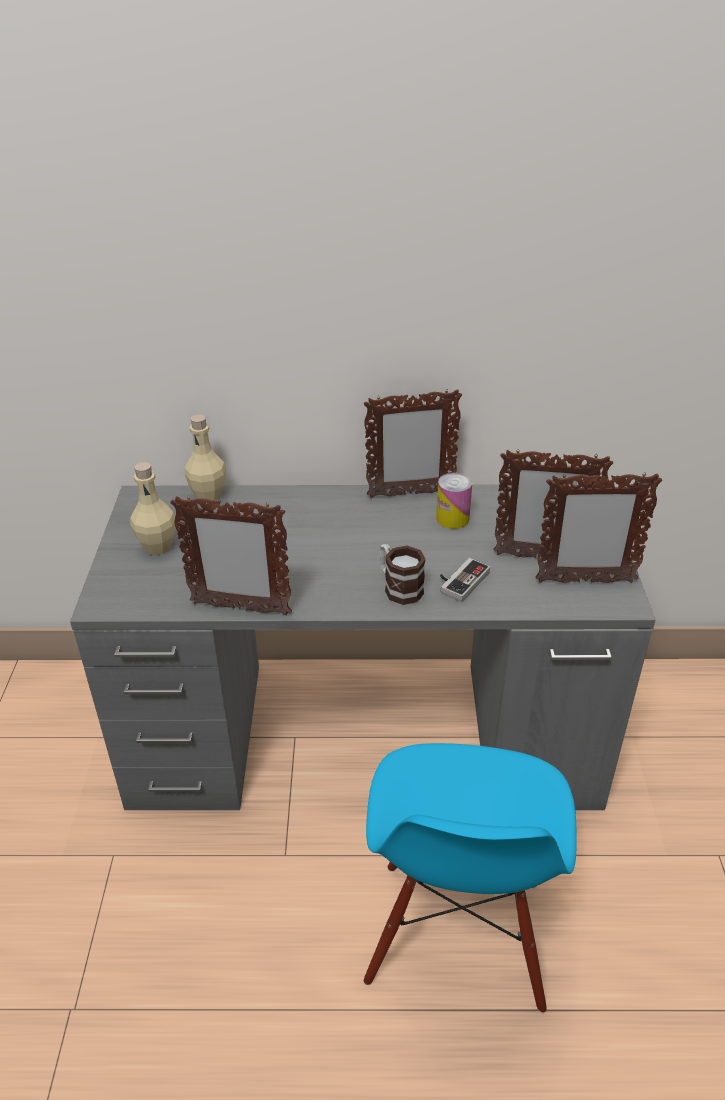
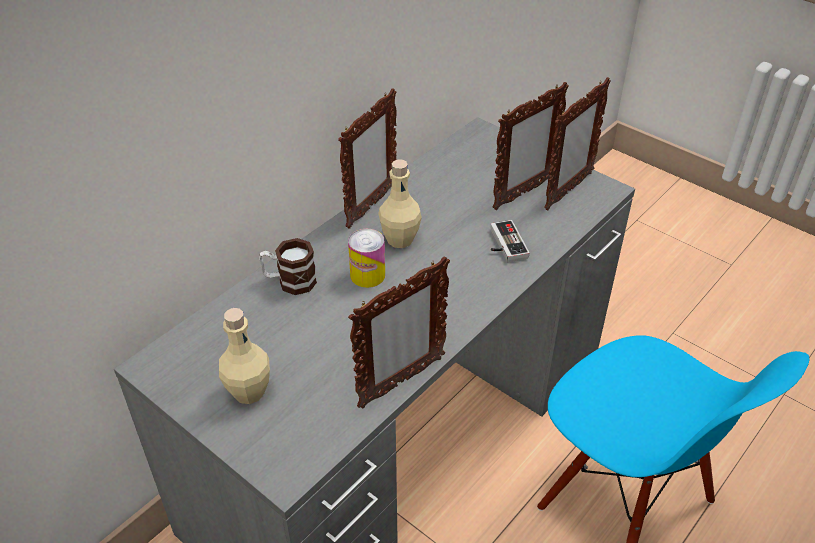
camera: 50 degrees left, 5 degrees up
(208, 496) = (216, 318): beige bottle -> beige bottle (400, 239)
(398, 587) = (476, 278): mug -> mug (289, 281)
(452, 518) = (429, 204): can -> can (367, 275)

